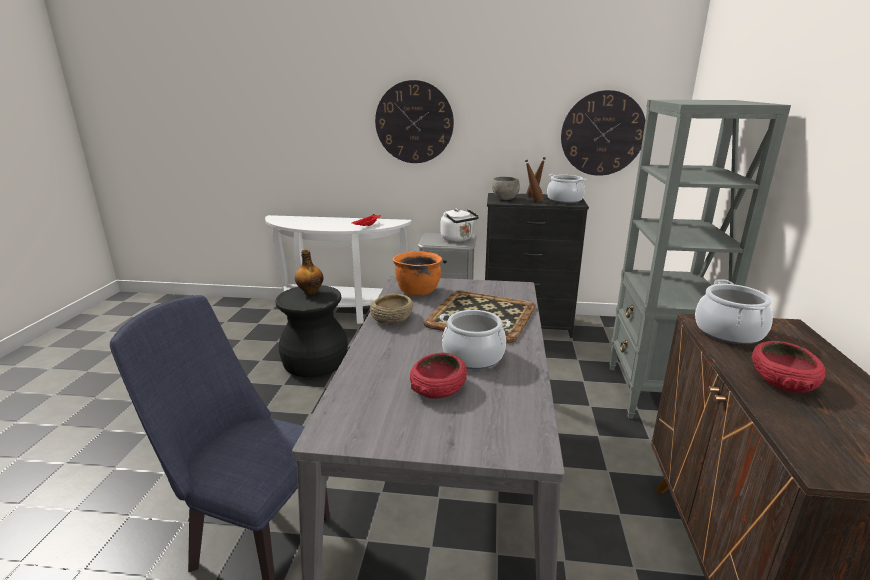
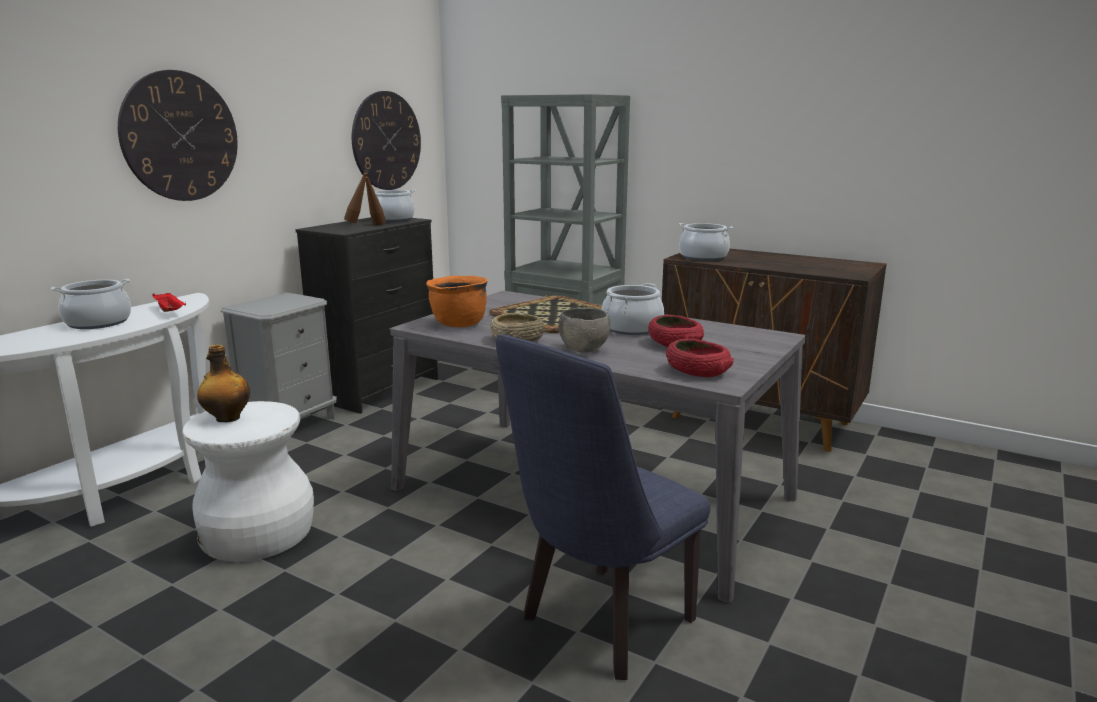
camera: 65 degrees left, 5 degrees down
(315, 362) = (258, 534): black stool -> white stool
(336, 222) = (98, 323): none -> cooking pot
(458, 239) = (289, 300): white kettle -> none
(505, 199) = (341, 229): grey bowl -> grey bowl (584, 350)
(783, 380) = (770, 262): red bowl -> red bowl (697, 371)

